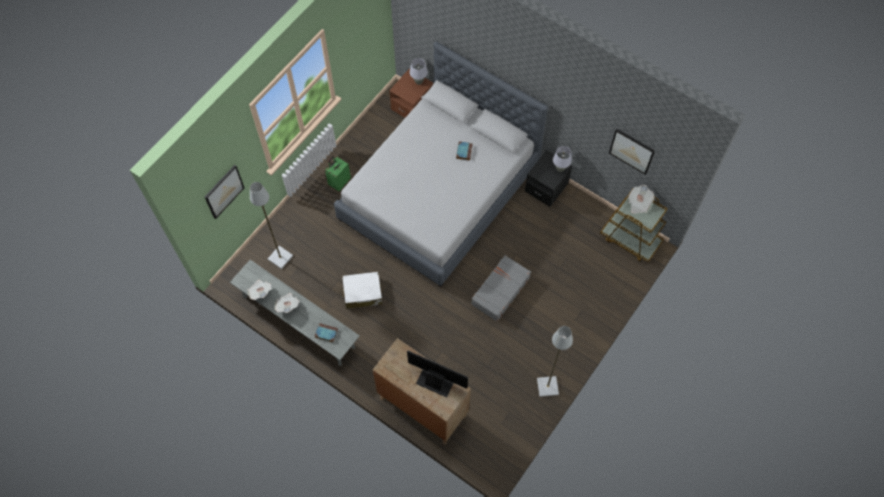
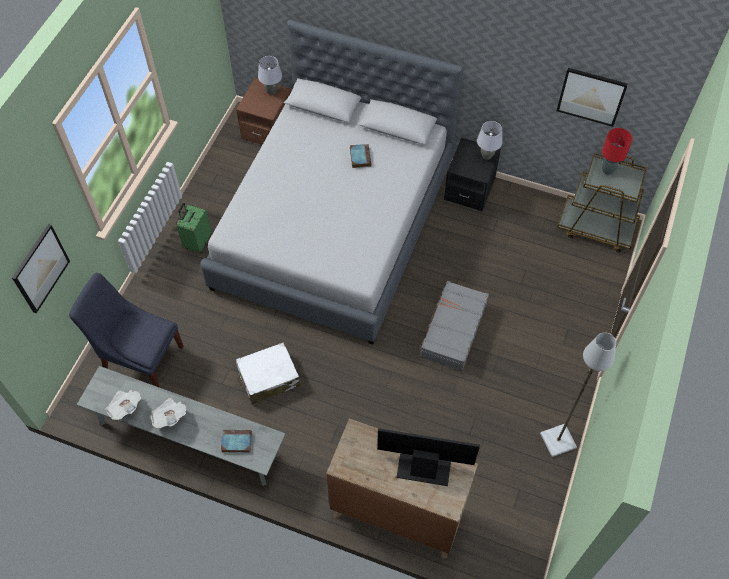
camera: 15 degrees left, 5 degrees down
(280, 257) = (140, 357): grey floor lamp -> blue chair
(639, 203) = (608, 170): newspaper -> red table lamp

